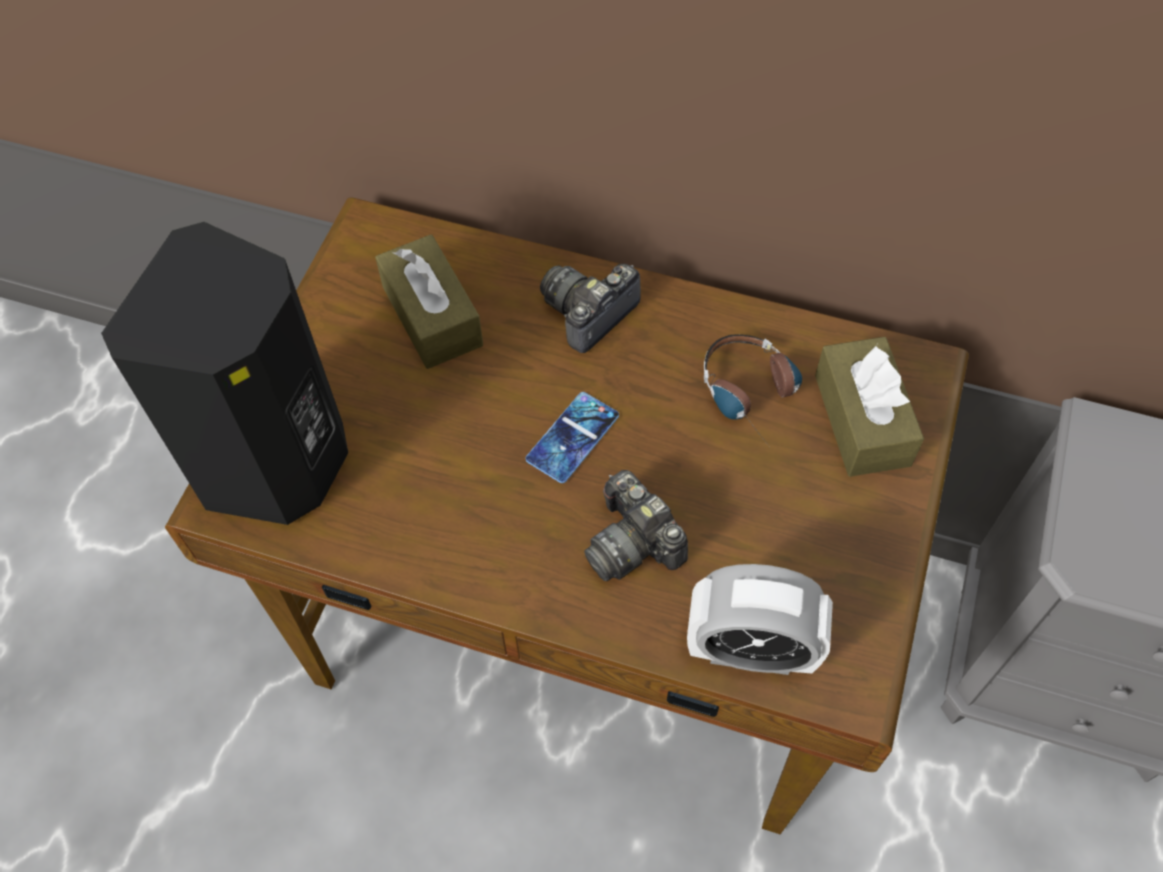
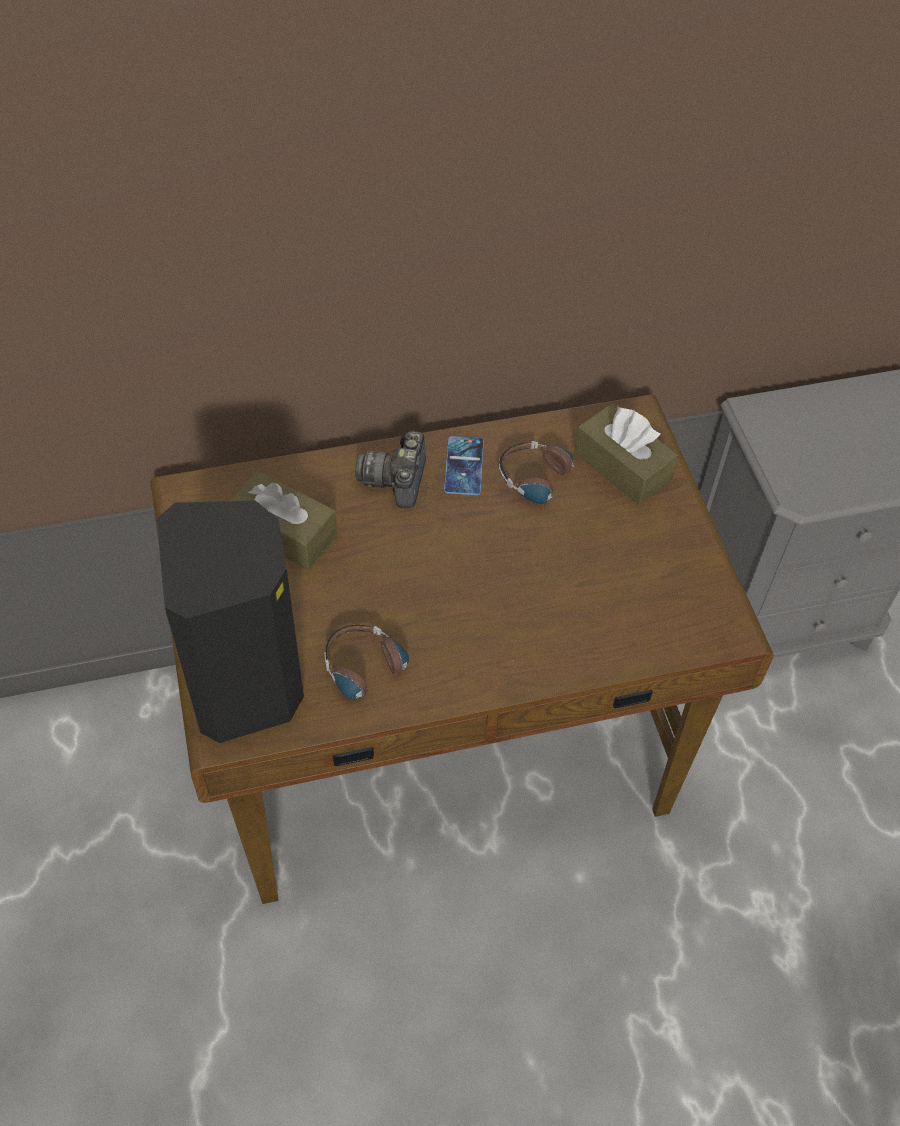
camera: 35 degrees left, 5 degrees down
(406, 521) = (371, 676): none -> headphones
(572, 437) = (445, 566): phone -> phone (464, 466)
(633, 542) = (535, 613): camera -> none
(750, 650) = (655, 640): alarm clock -> none

